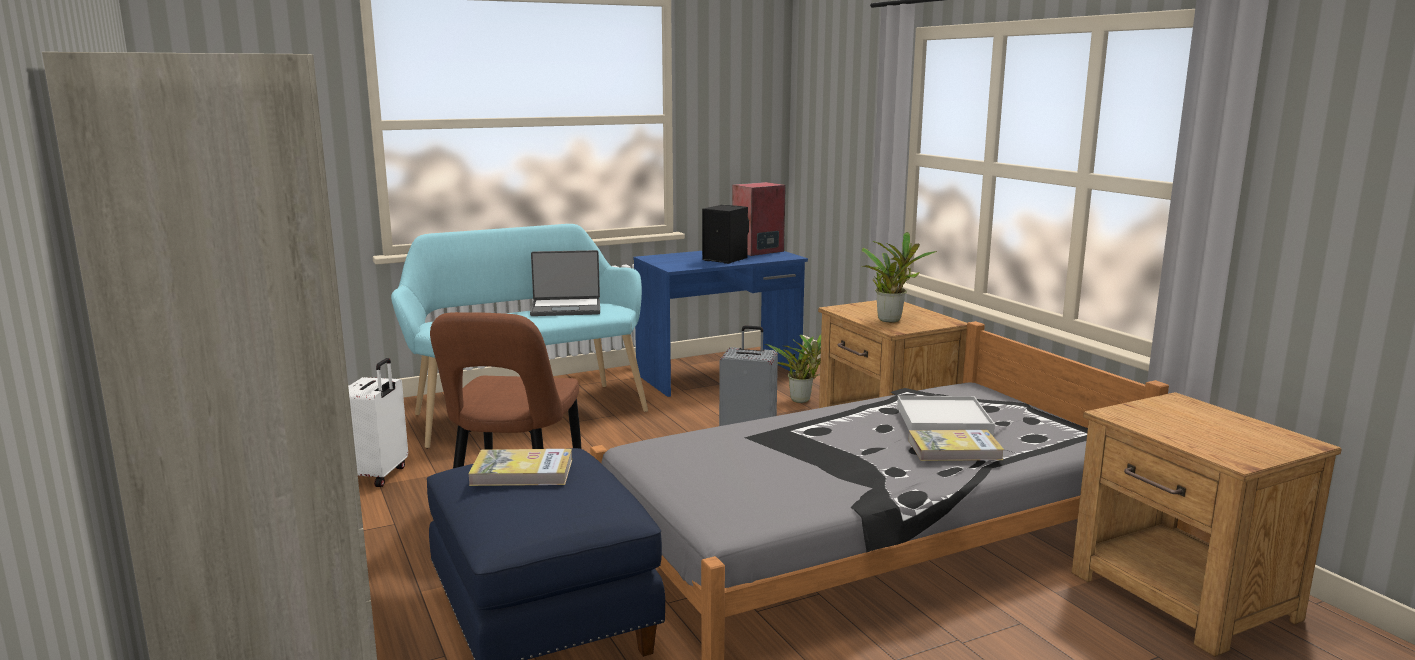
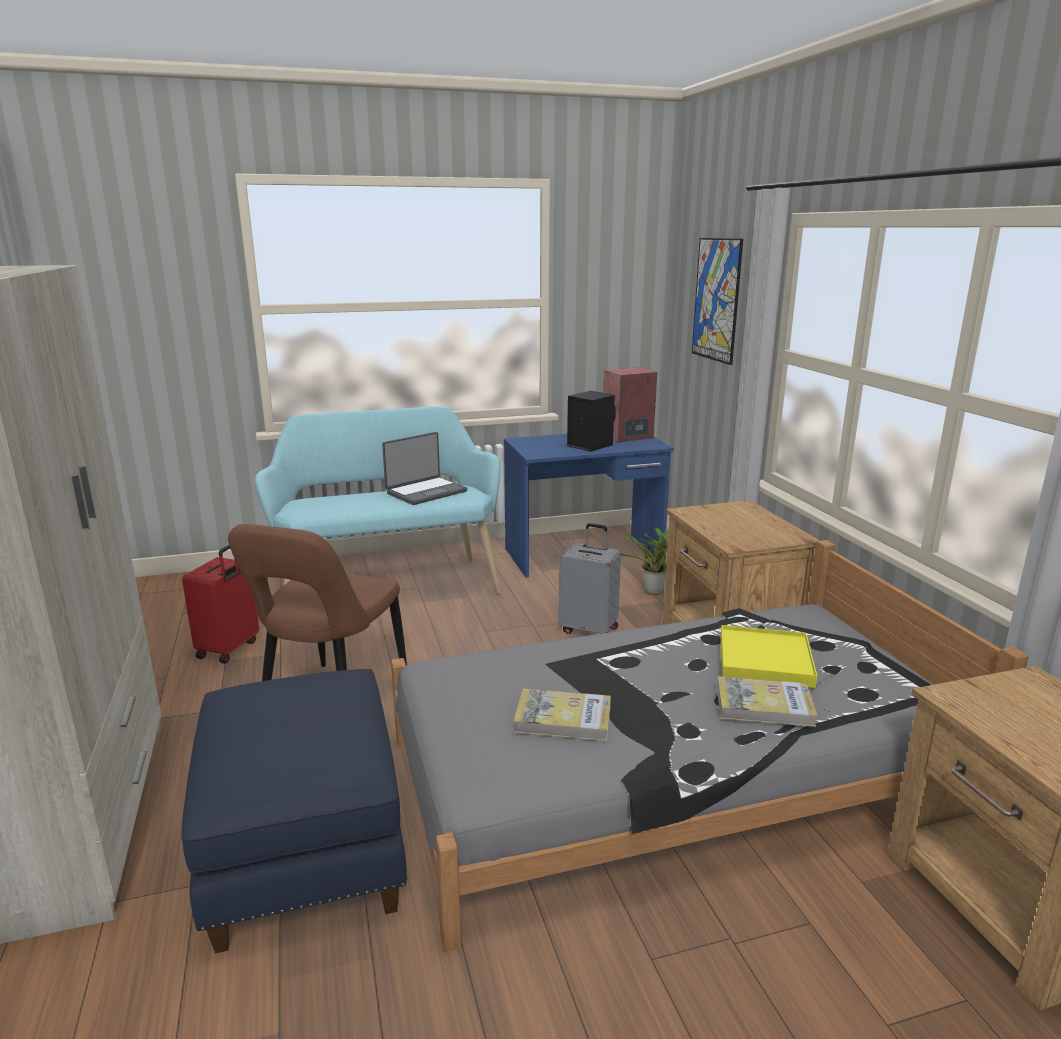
camera: 10 degrees right, 5 degrees up
(379, 475) = (229, 649): white suitcase -> red suitcase
(522, 472) = (280, 707): book -> book (563, 719)
(566, 309) = (425, 492): laptop -> laptop turned 45 degrees counterclockwise
(840, 113) = (716, 300): none -> picture
(891, 319) = (736, 530): potted plant -> none
(943, 420) = (765, 660): white tray -> yellow tray

